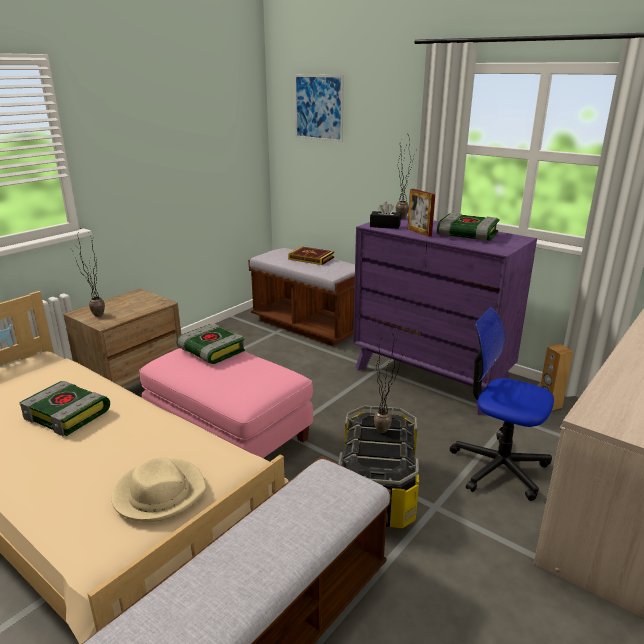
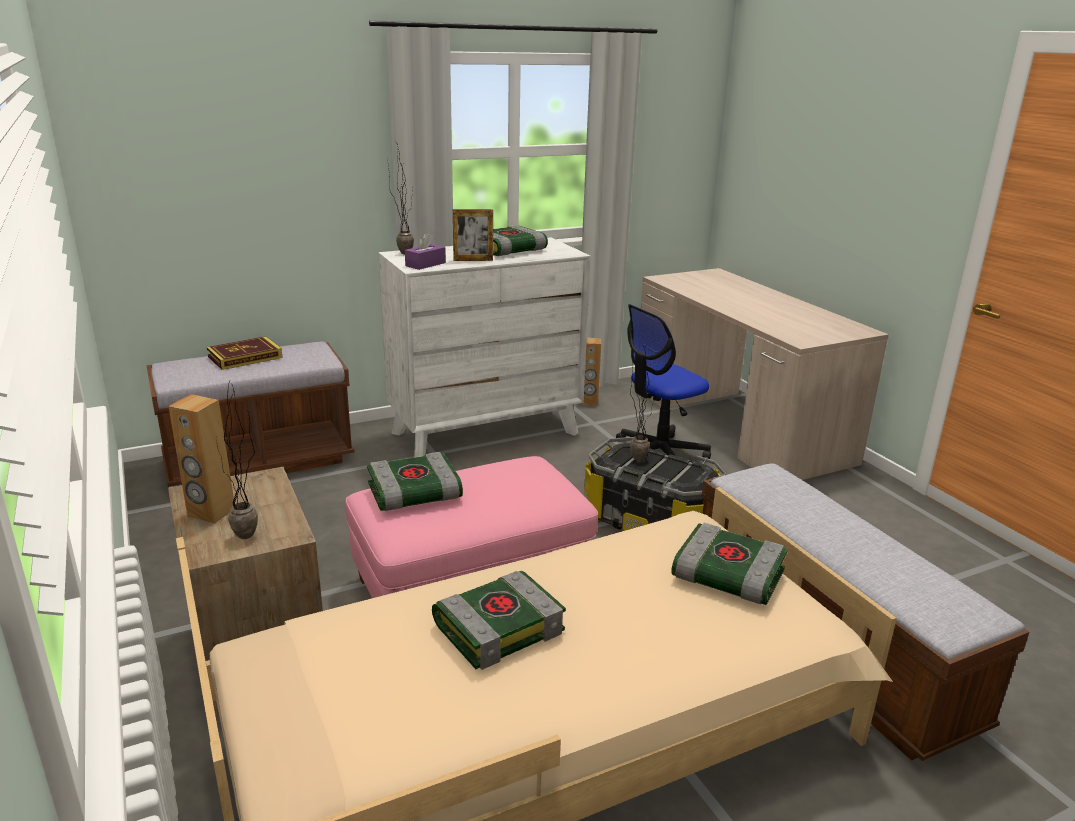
camera: 65 degrees left, 0 degrees up
(119, 302) = (211, 512): none -> brown speaker
(159, 493) = (726, 576): beige hat -> book
(318, 107) = (186, 119): picture -> none
(385, 226) = (425, 264): black tissue box -> purple tissue box
(430, 377) = (485, 433): purple dresser -> white dresser

